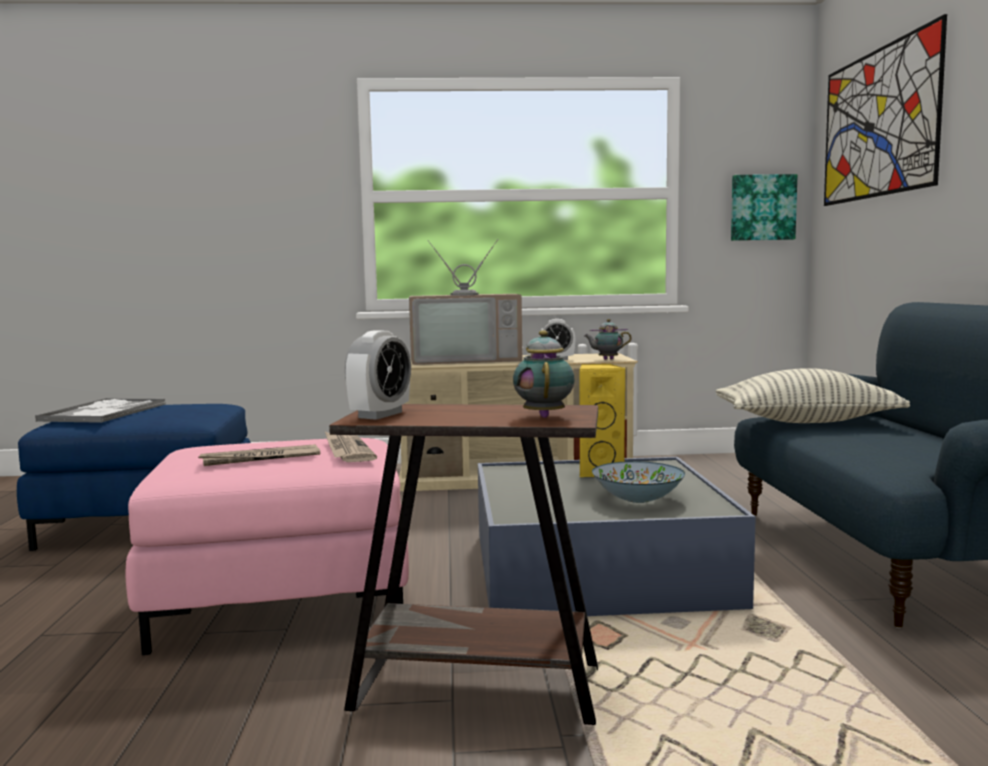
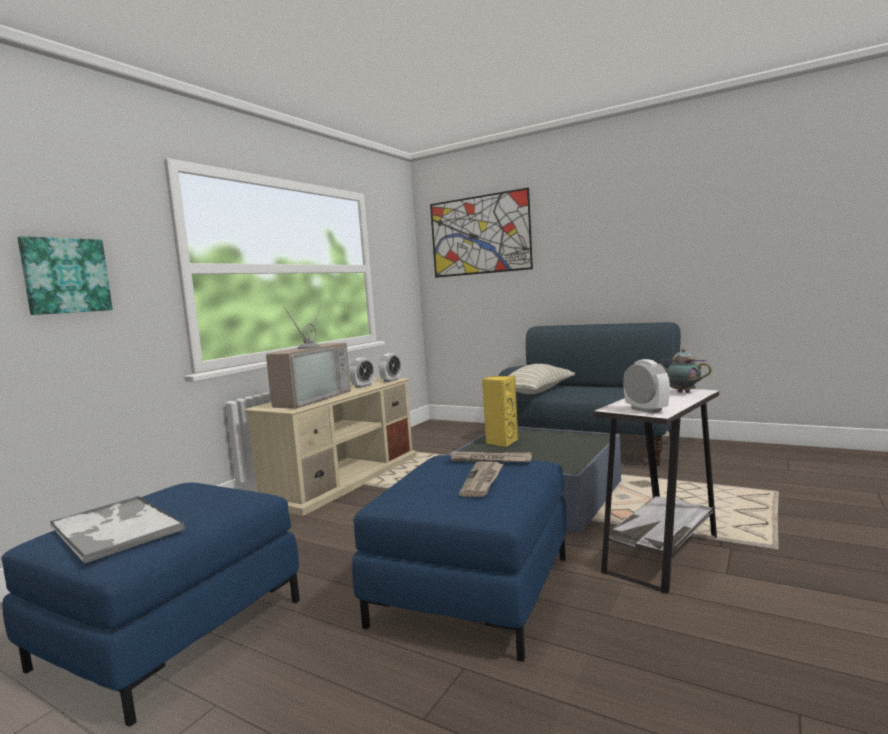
camera: 55 degrees left, 0 degrees up
(283, 598) = (472, 590): pink ottoman -> blue ottoman
(476, 689) = (661, 554): brown side table -> white side table
(606, 359) = (391, 380): teapot -> alarm clock
(638, 499) = (564, 445): bowl -> none
(762, 207) = (403, 278): picture -> picture (65, 276)

